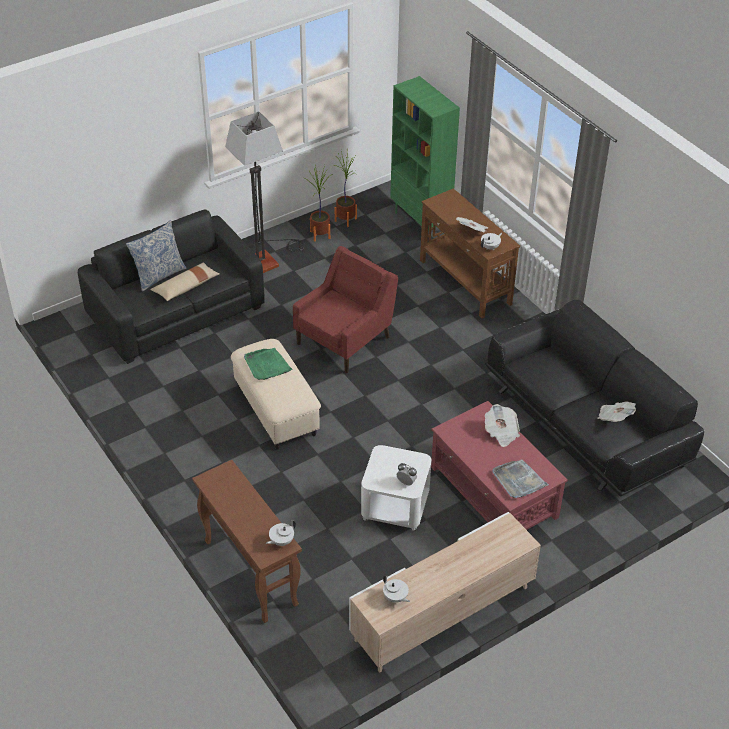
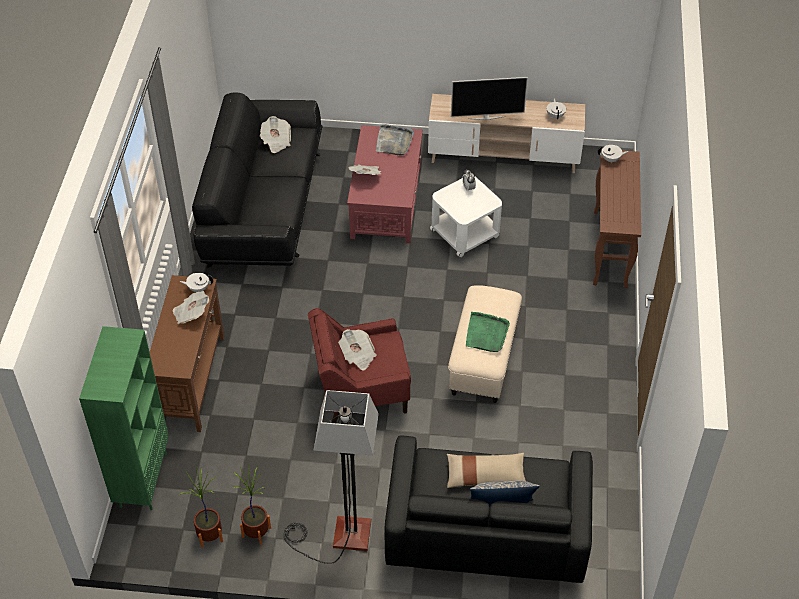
camera: 140 degrees left, 5 degrees up
(348, 306) = (357, 356): none -> newspaper
(459, 550) = (486, 117): none -> television

